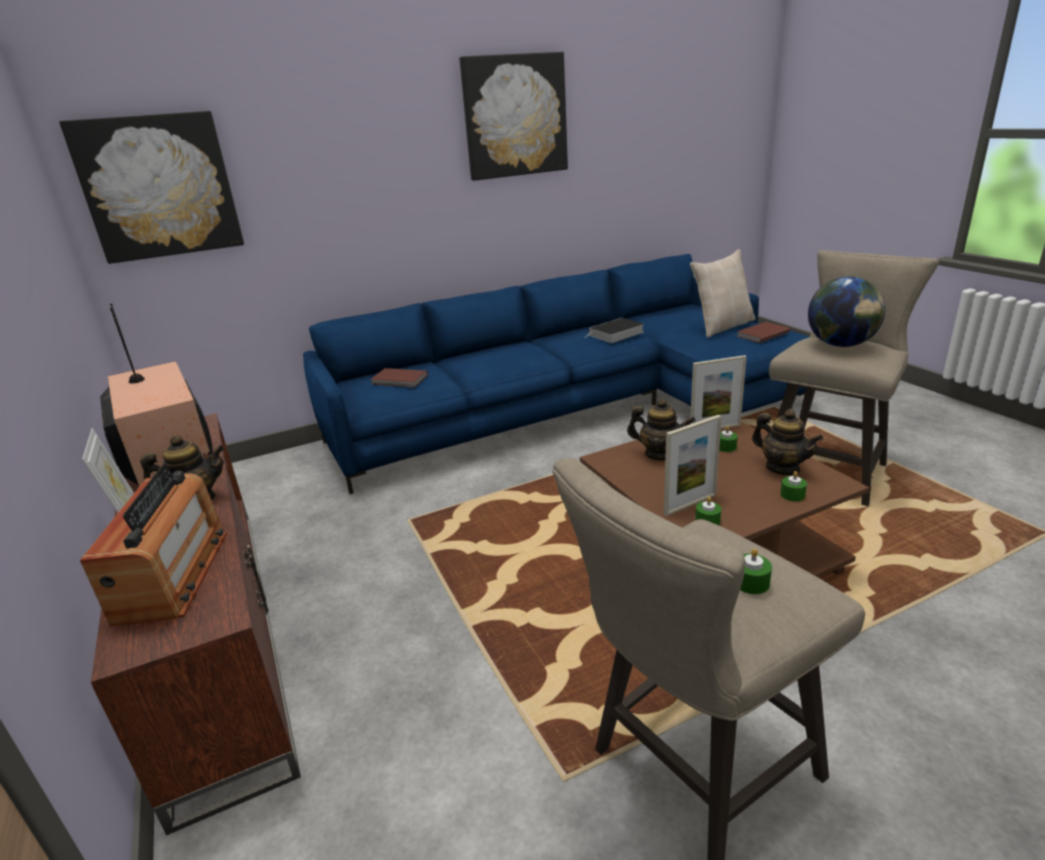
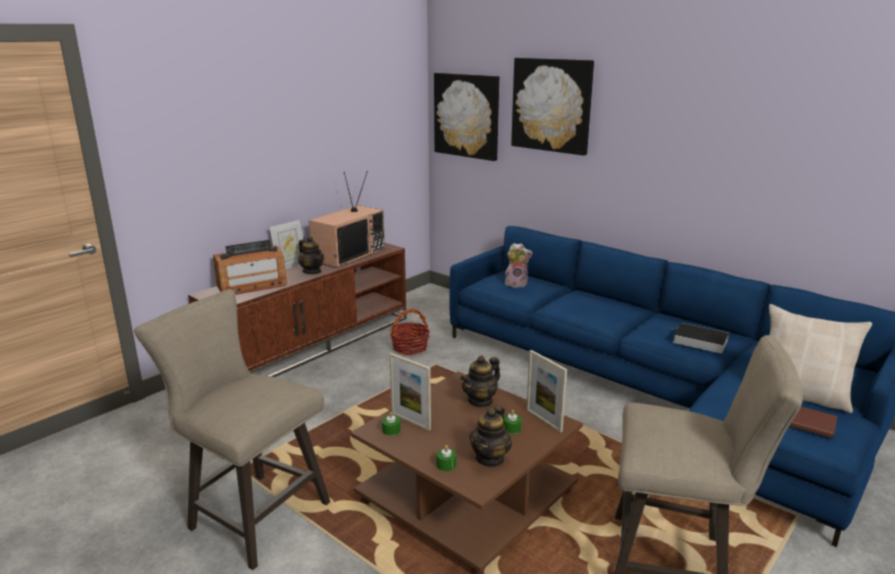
camera: 65 degrees right, 5 degrees down
(340, 533) = (410, 347): none -> basket
(399, 380) = (516, 284): brown book -> plush toy
(515, 116) = (714, 112): picture -> picture (551, 105)
(660, 454) = (480, 401): teapot -> teapot turned 45 degrees clockwise
(751, 582) = (238, 401): green candle -> none
(841, 345) = (677, 427): globe -> none

